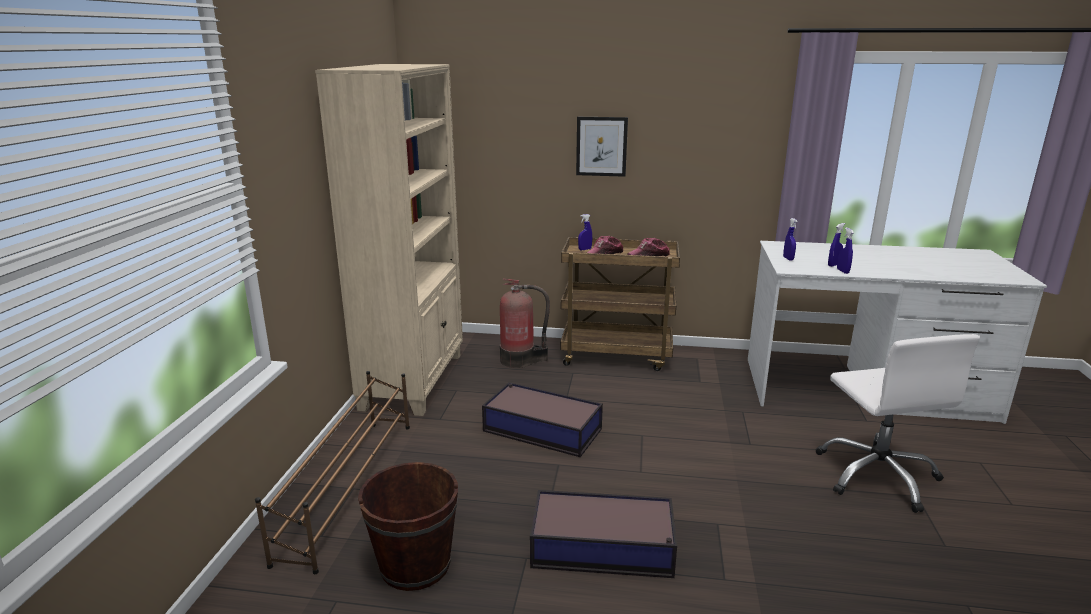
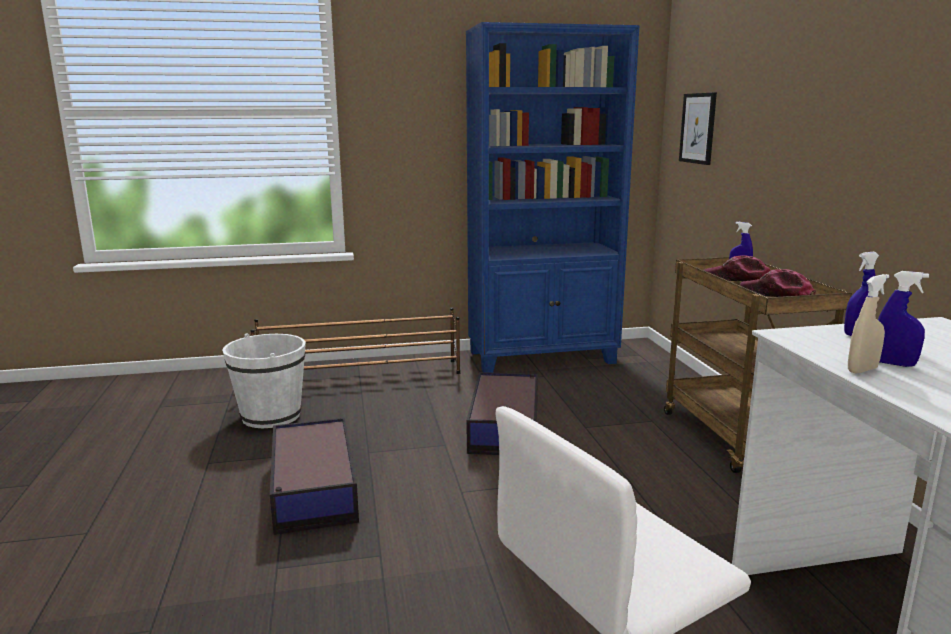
camera: 70 degrees right, 5 degrees down
(414, 380) = (543, 357): beige bookcase -> blue bookcase
(415, 565) = (271, 416): brown bucket -> white bucket
(520, 360) = (645, 390): fire extinguisher -> none
(601, 146) = (799, 129): picture -> picture (698, 128)
(842, 271) = (862, 370): blue spray bottle -> beige spray bottle

